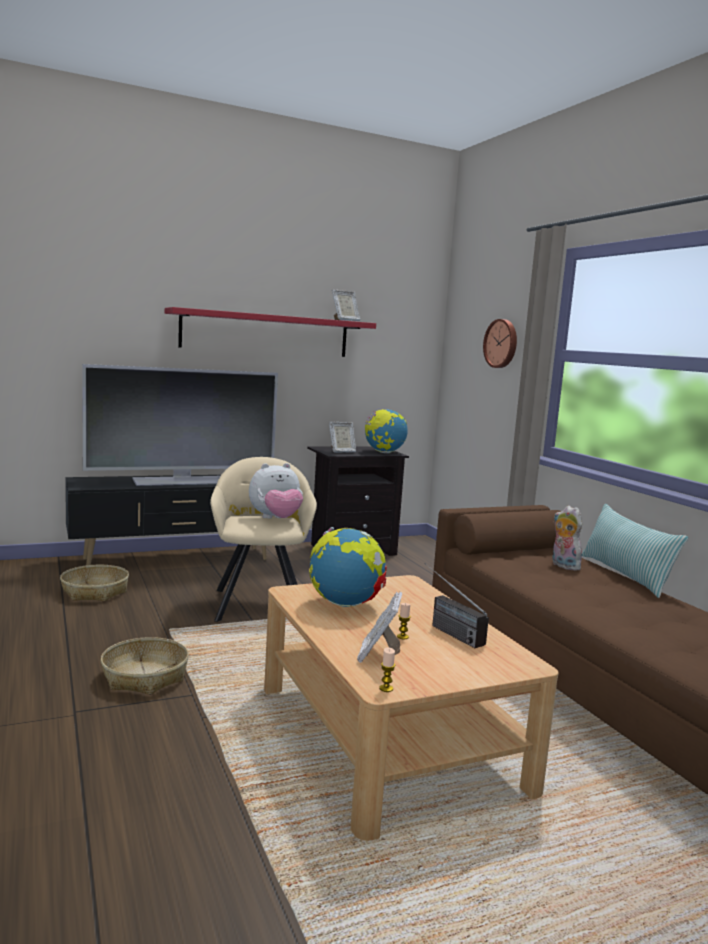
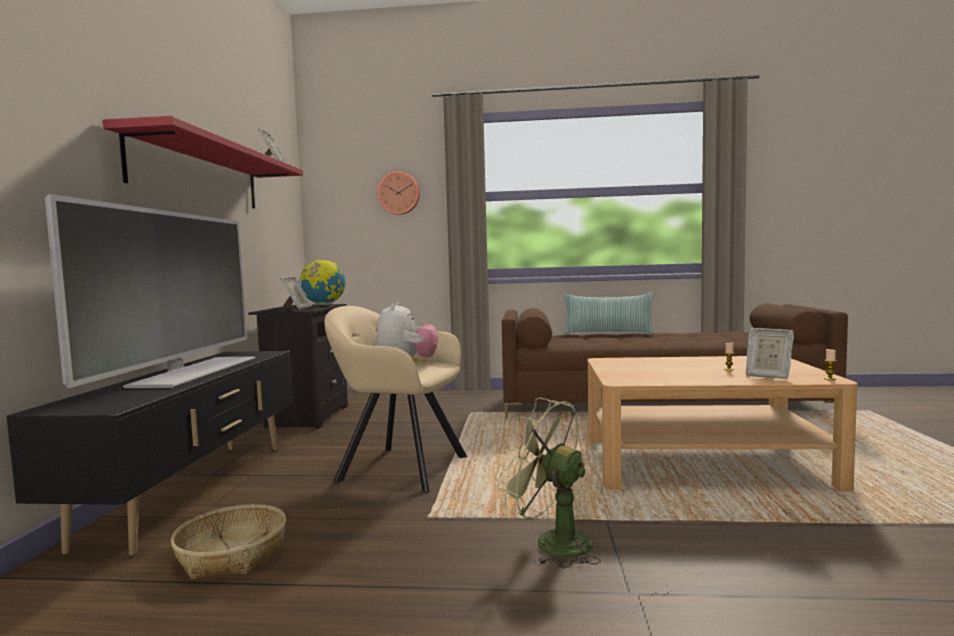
camera: 60 degrees left, 5 degrees down
(144, 676) = (551, 542): basket -> green fan
(345, 604) = (656, 373): globe -> none
(445, 629) = (712, 362): radio -> none
(563, 566) = (584, 337): plush toy -> none

